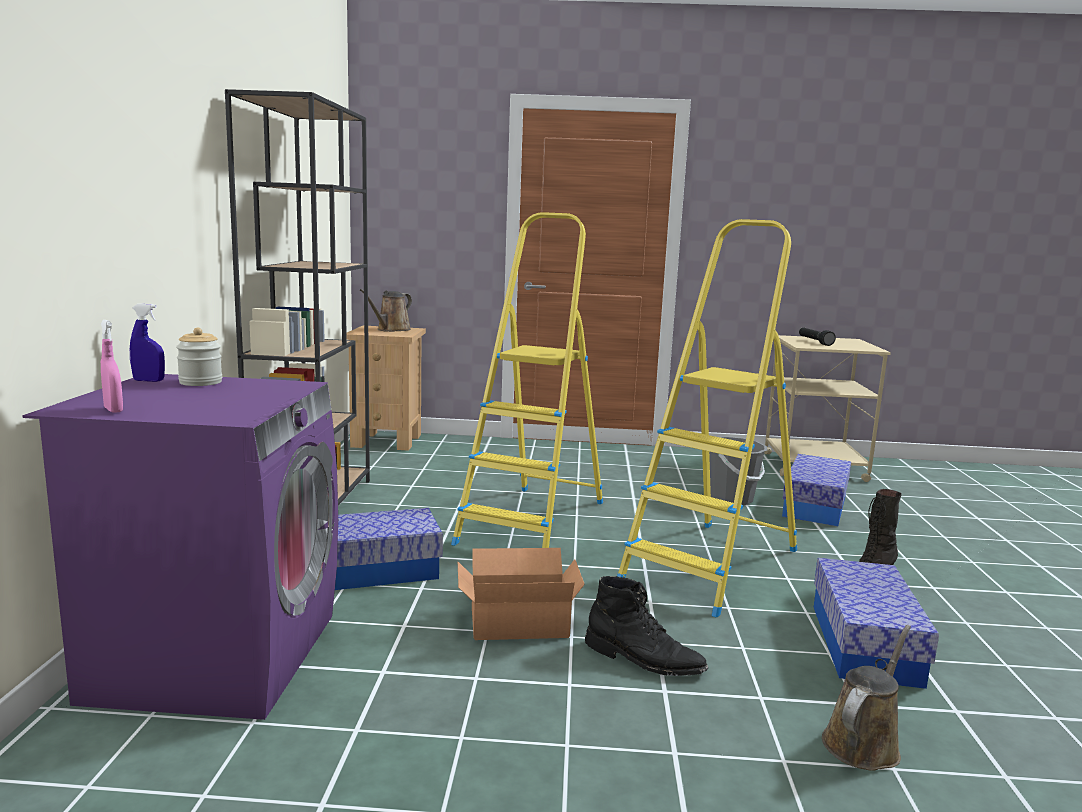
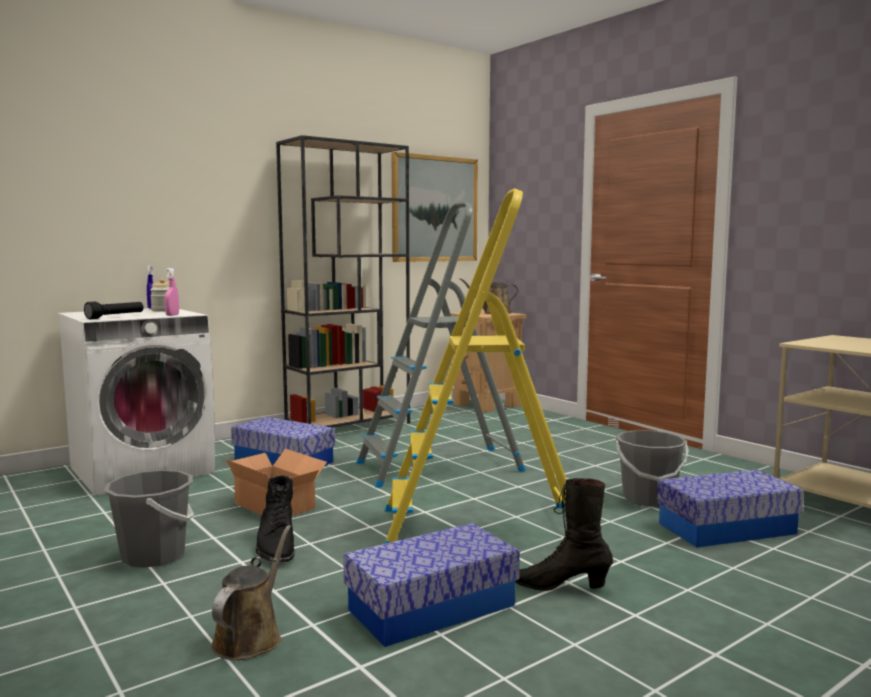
camera: 50 degrees right, 5 degrees down
(113, 410) = (83, 314): pink spray bottle -> pink spray bottle (172, 315)
(213, 654) = (143, 469): purple washing machine -> white washing machine
(324, 198) = (434, 209): none -> picture
(532, 522) = (438, 467): yellow step ladder -> grey step ladder
(579, 736) = (154, 555): none -> grey bucket
(814, 342) = (844, 342): black flashlight -> black flashlight (115, 317)
(863, 742) = (250, 637): brown watering can -> brown watering can turned 75 degrees counterclockwise

